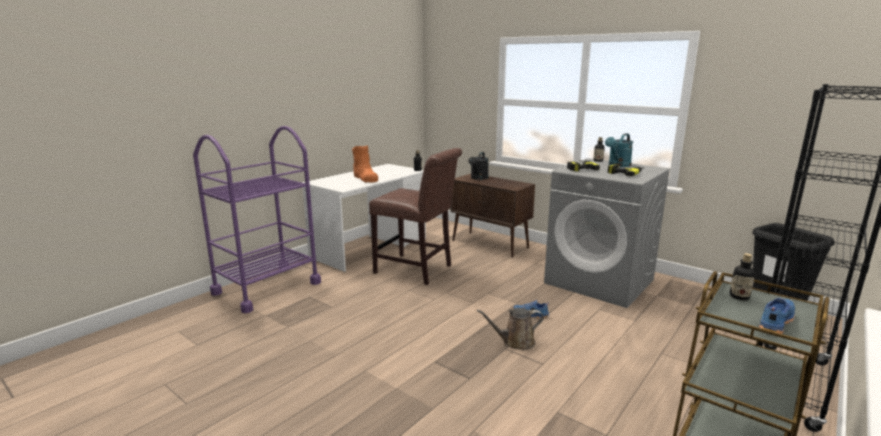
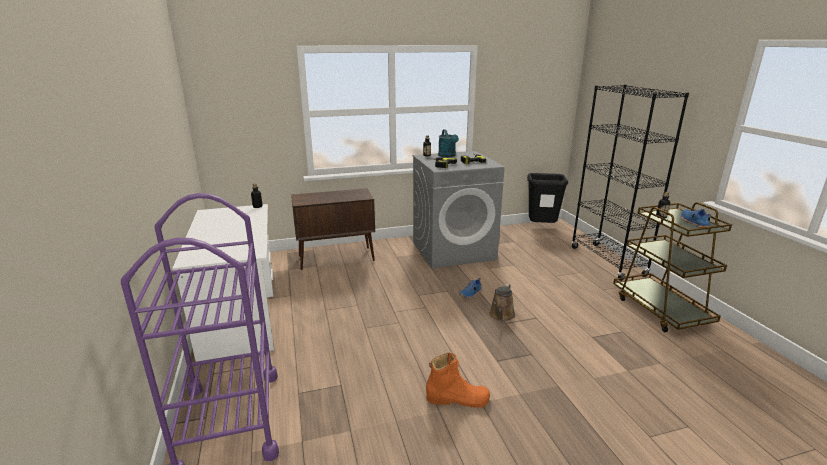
camera: 55 degrees left, 5 degrees up
(365, 178) = (236, 234): orange boot -> orange boot (457, 399)
(417, 270) = (332, 309): brown chair -> none
(478, 178) = (313, 197): black watering can -> none

